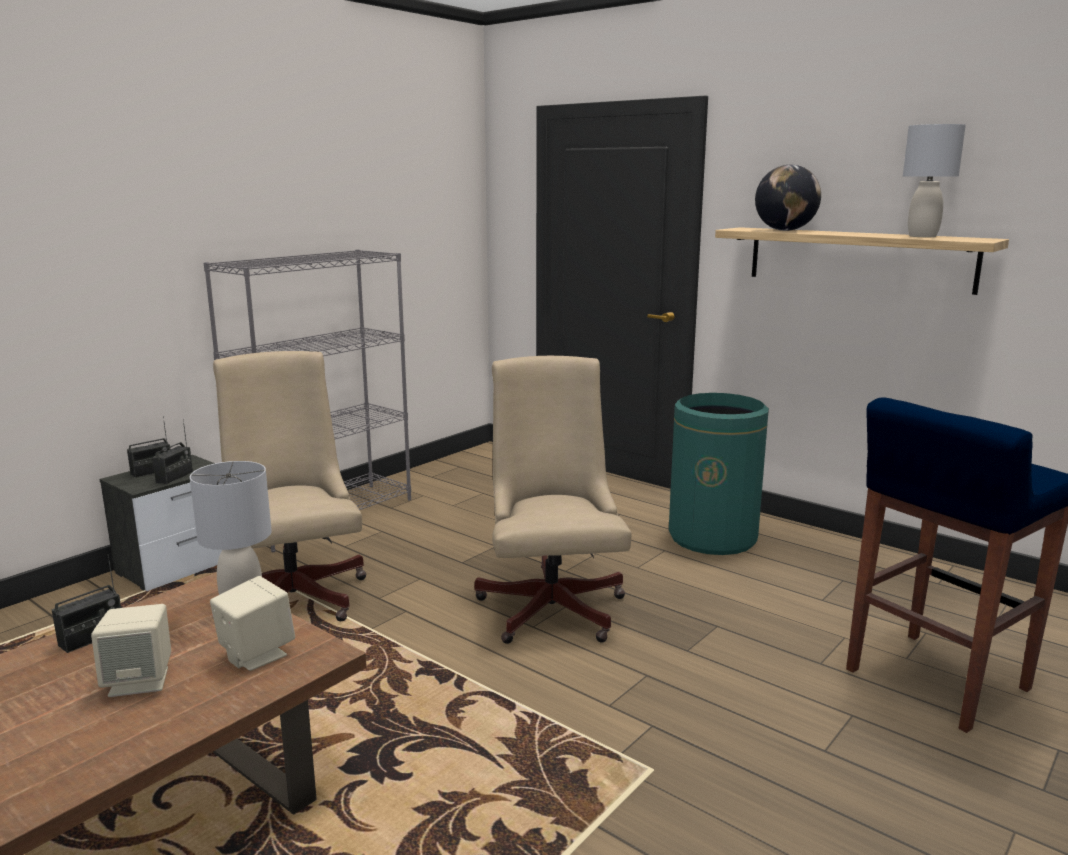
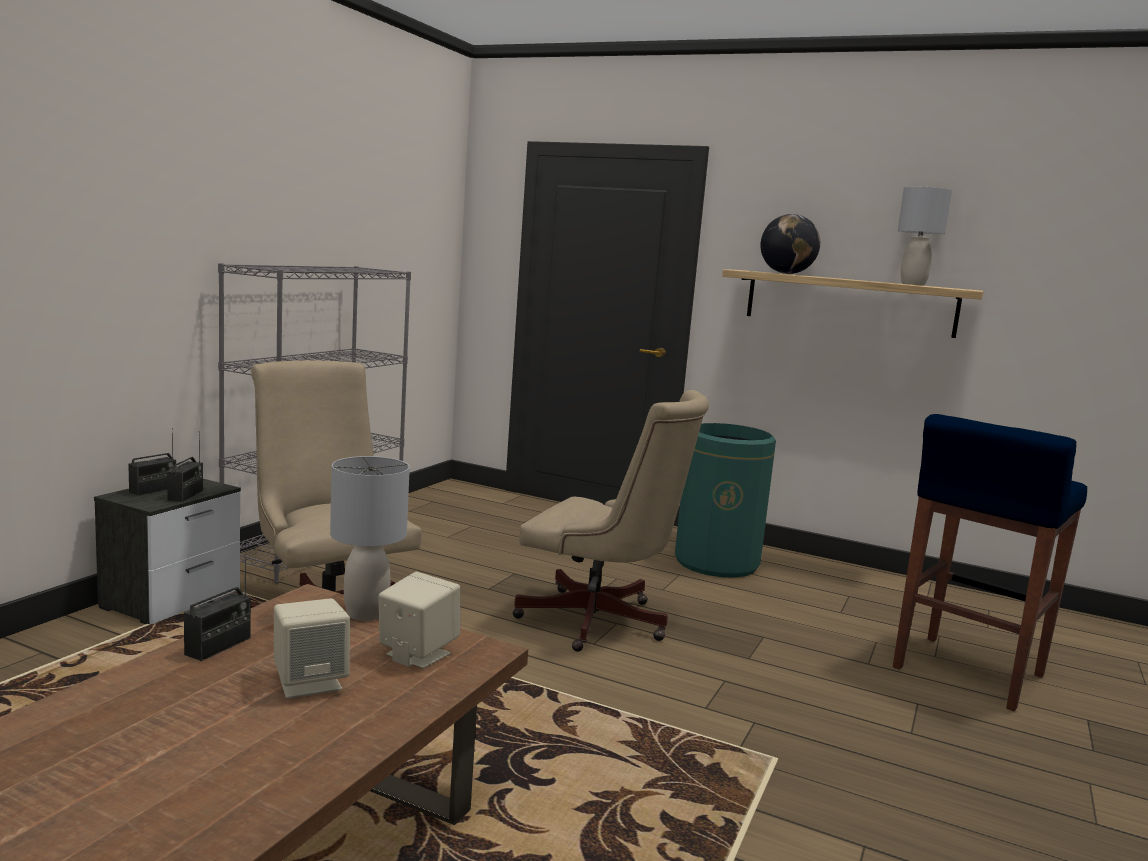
camera: 15 degrees left, 5 degrees down
(552, 604) = (601, 623): beige office chair -> beige office chair turned 135 degrees clockwise

